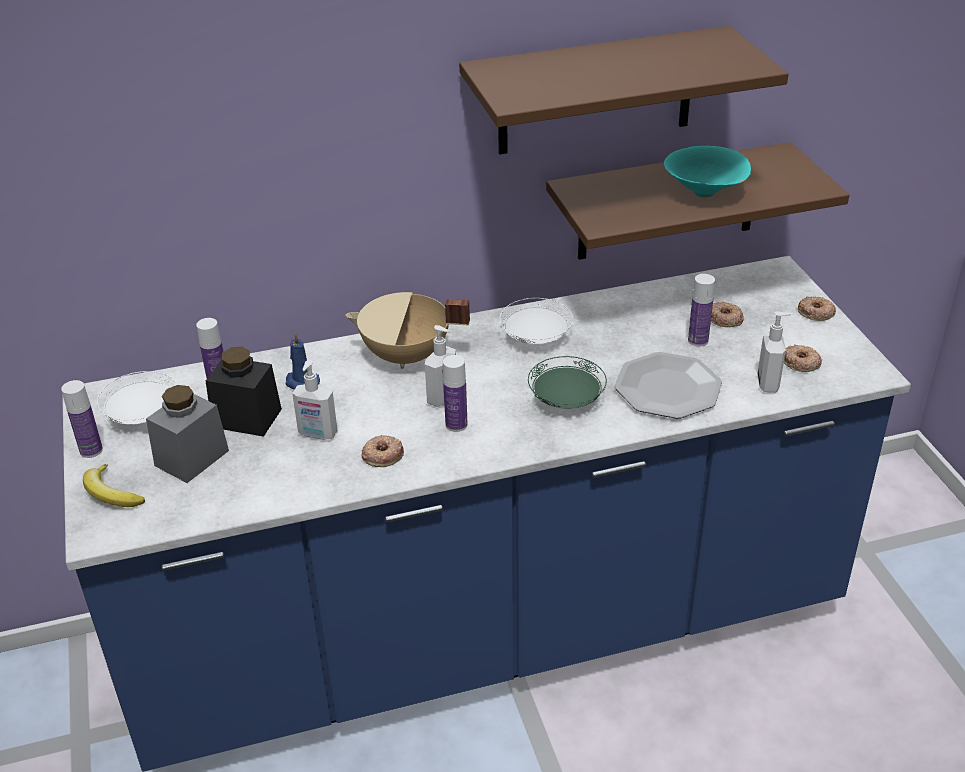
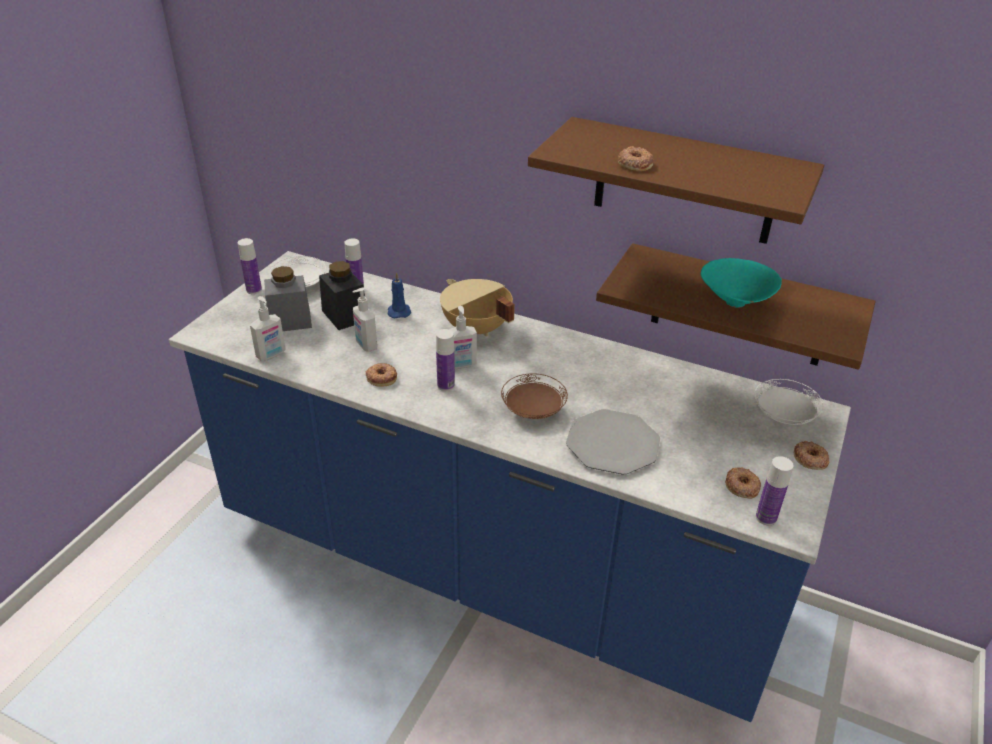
camera: 40 degrees right, 0 degrees up
(111, 494) = (231, 317): banana -> none
(536, 337) = (571, 361): white plate -> white plate (784, 416)
(566, 400) = (533, 410): green plate -> brown plate
(698, 340) = (682, 425): bottle -> bottle (766, 517)
(724, 318) = (726, 422): donut -> donut (635, 163)
(769, 383) = (693, 485): soap dispenser -> soap dispenser (271, 355)

